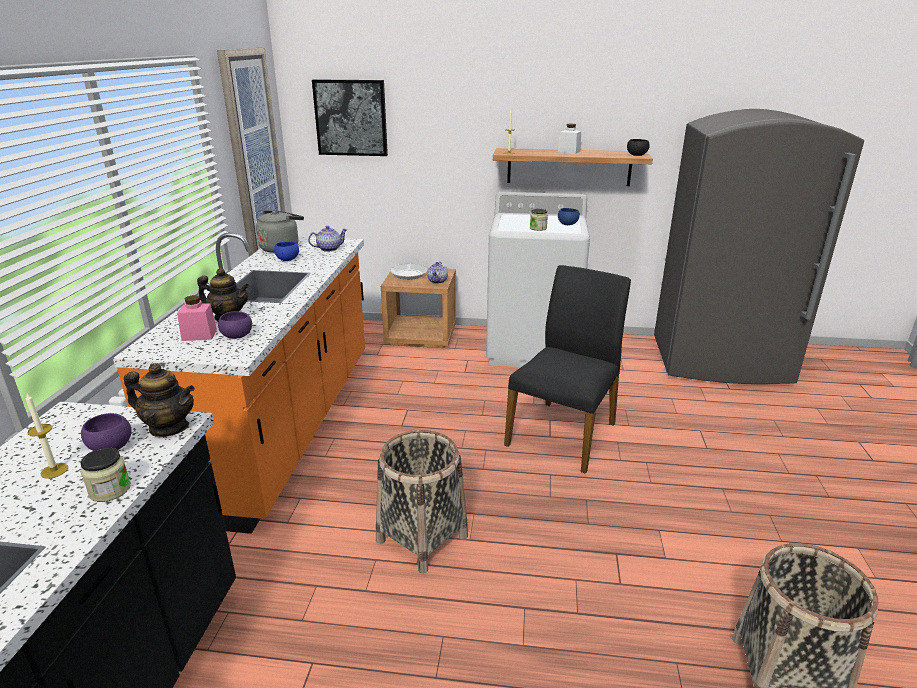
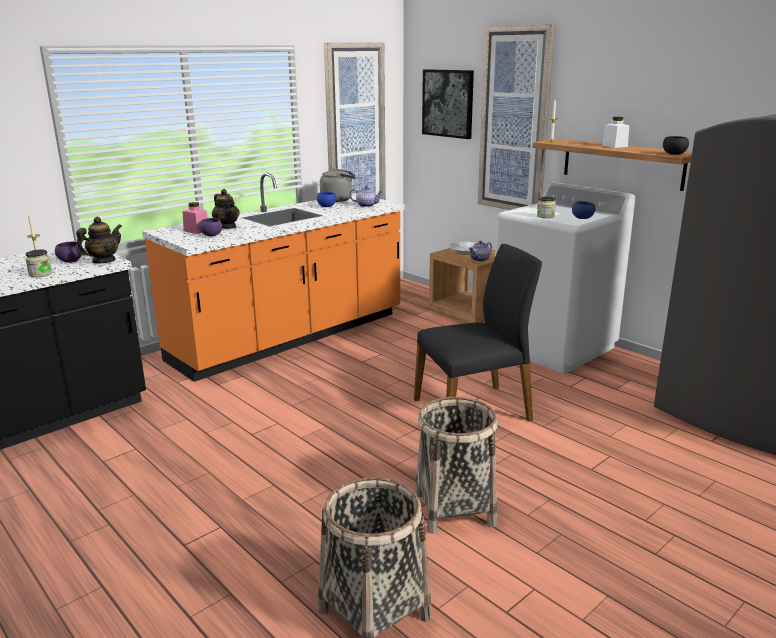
camera: 40 degrees right, 5 degrees down
(169, 427) = (103, 261): teapot -> teapot turned 105 degrees counterclockwise
(422, 538) = (274, 424): basket -> basket (454, 508)
(443, 133) = (515, 121): none -> picture

